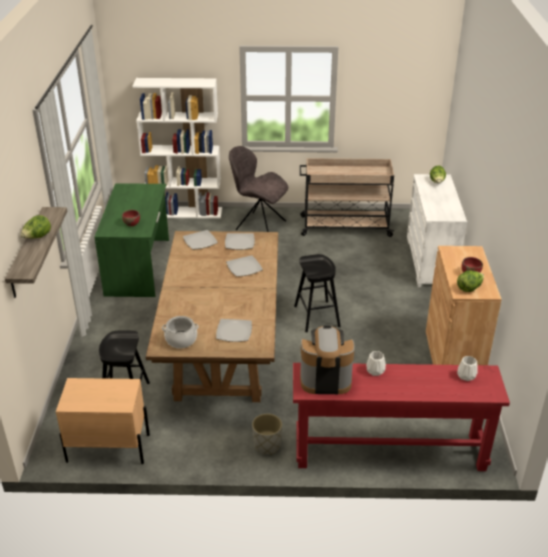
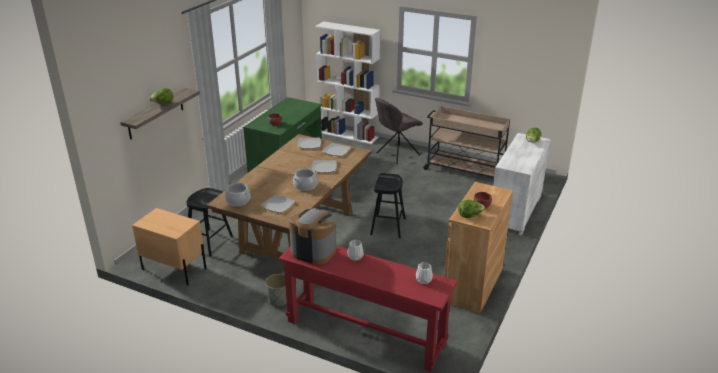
camera: 25 degrees right, 5 degrees down
(243, 297) = (305, 186): none -> cooking pot
(259, 225) = (396, 154): grey chair -> grey chair turned 90 degrees counterclockwise

